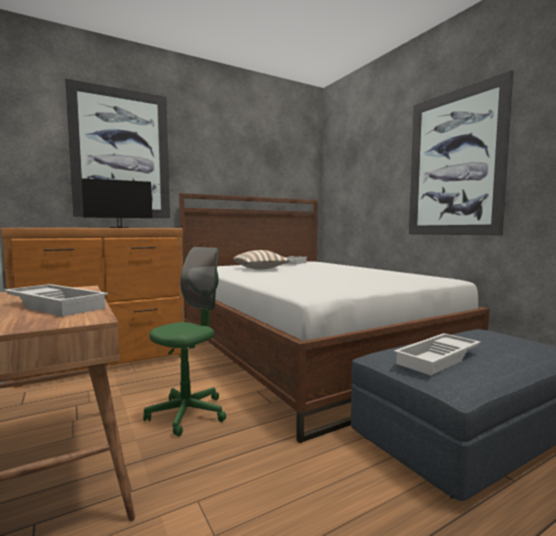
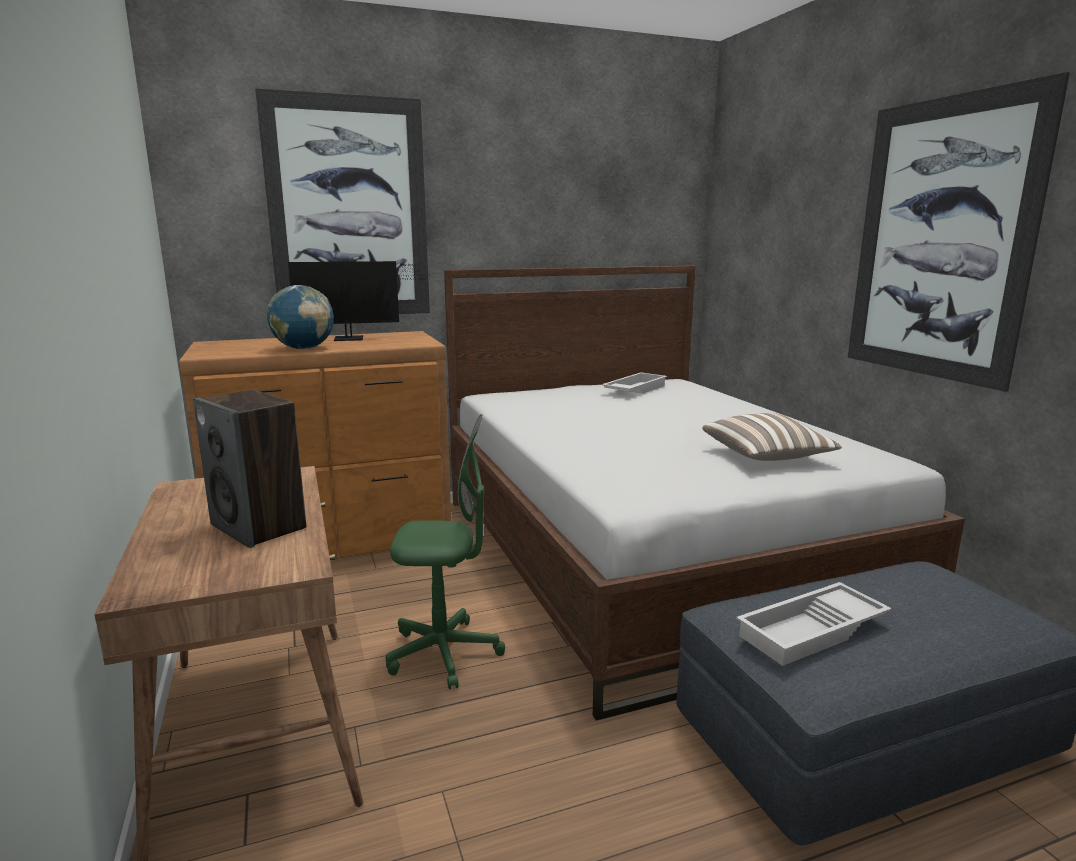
camera: 10 degrees right, 10 degrees up
(57, 306) = (259, 527): white tray -> speaker
(90, 227) = (303, 349): none -> globe
(187, 414) = (444, 653): green office chair -> green office chair turned 45 degrees clockwise
(261, 269) = (576, 409): pillow -> pillow (767, 457)

